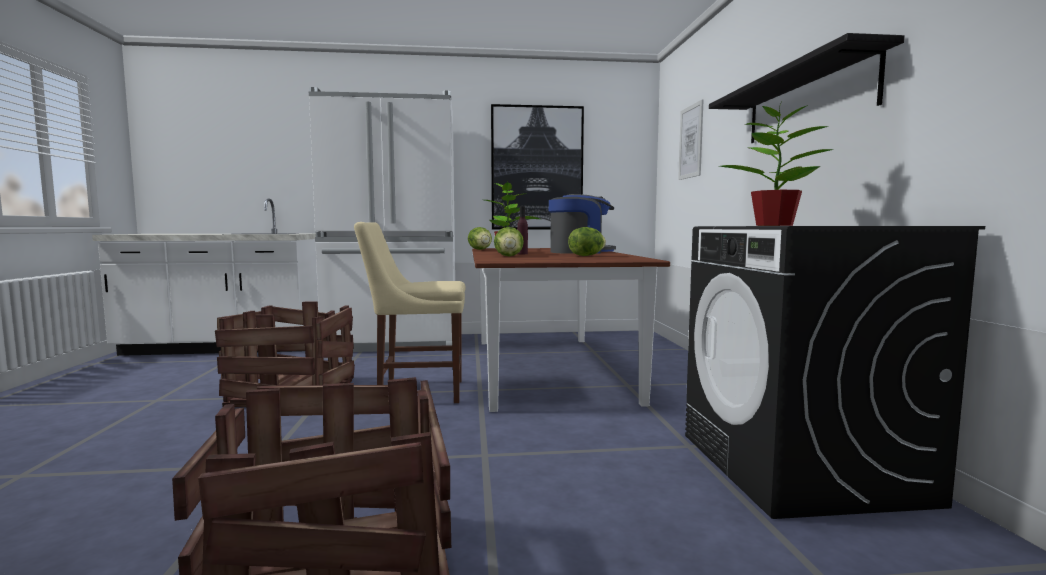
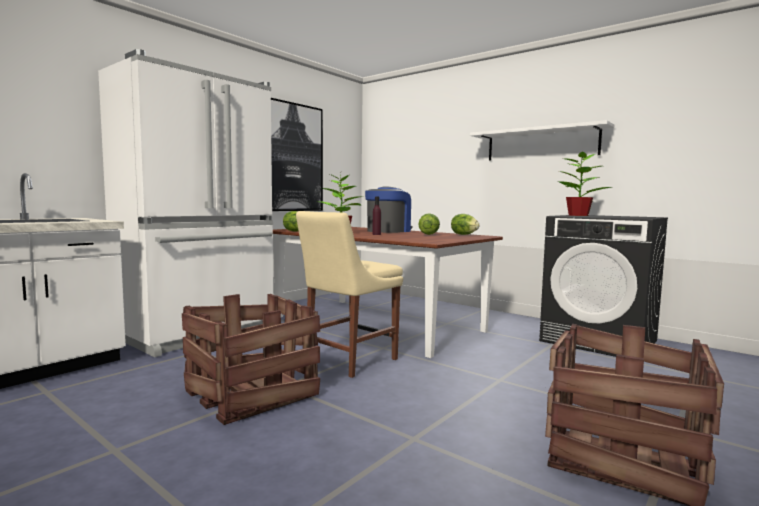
camera: 45 degrees left, 0 degrees up
(509, 256) = (395, 237): lettuce -> lettuce (464, 234)
(691, 141) = (414, 150): picture -> none
(806, 102) = (541, 144): black shelf -> white shelf

